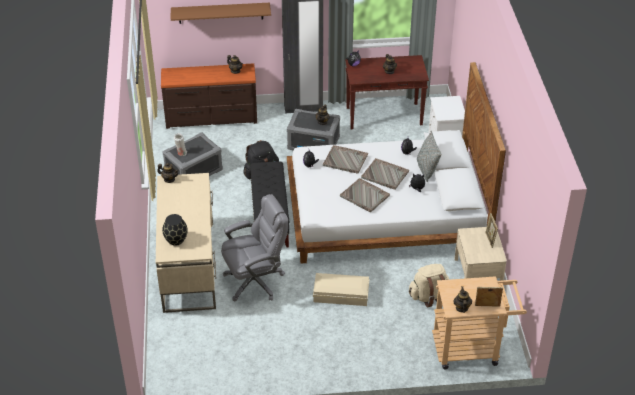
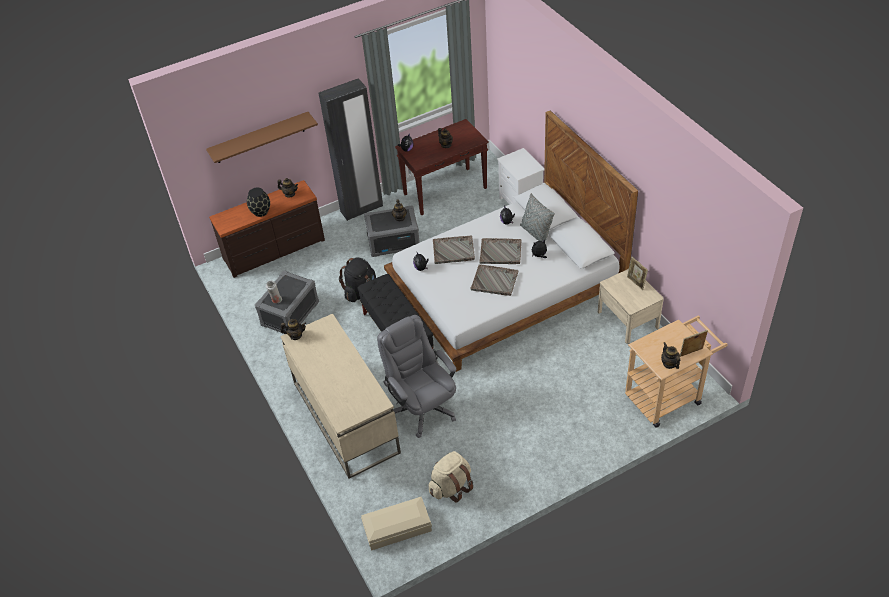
camera: 20 degrees left, 5 degrees up
(176, 240) = (344, 400): black vase -> black vase (261, 212)
(255, 281) = (422, 407): grey office chair -> grey office chair turned 75 degrees counterclockwise
(340, 294) = (513, 388): beige storage box -> beige storage box (396, 527)
(429, 296) = (597, 358): beige backpack -> beige backpack (451, 487)

